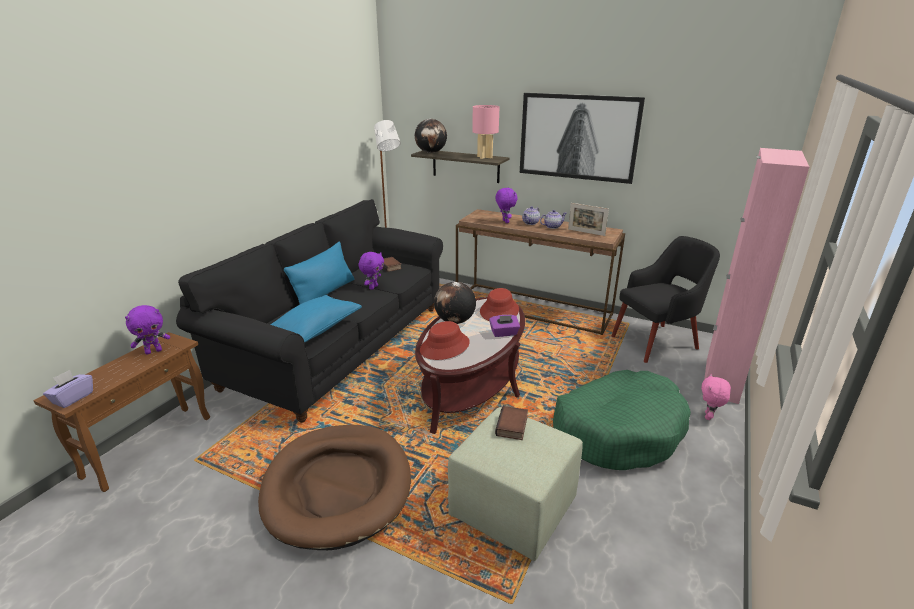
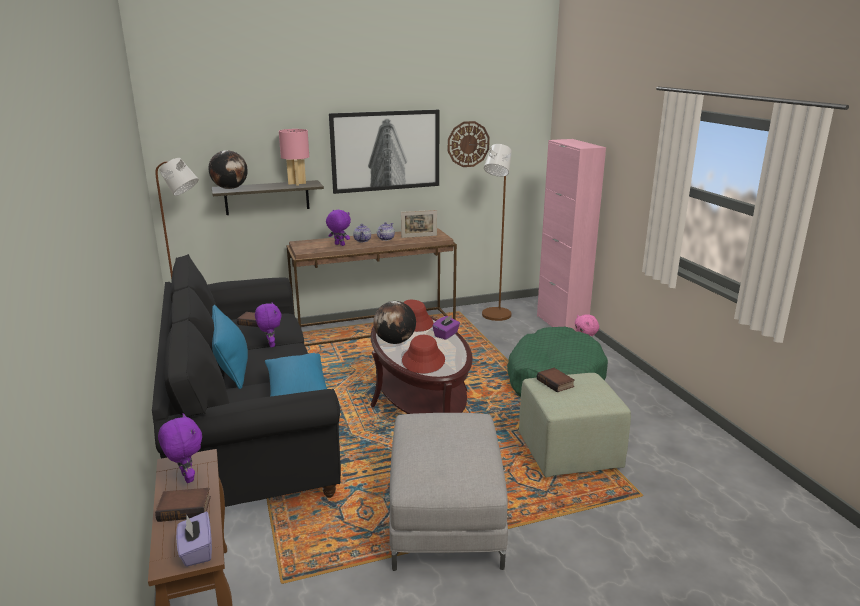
camera: 45 degrees left, 5 degrees down
(119, 369) = (185, 508): none -> book
(154, 351) = (186, 478): purple plush toy -> purple plush toy turned 45 degrees counterclockwise
(338, 487) = (444, 515): brown dog bed -> grey ottoman
(656, 342) = (494, 317): black armchair -> brown floor lamp
(676, 141) = (468, 144): none -> wall clock

